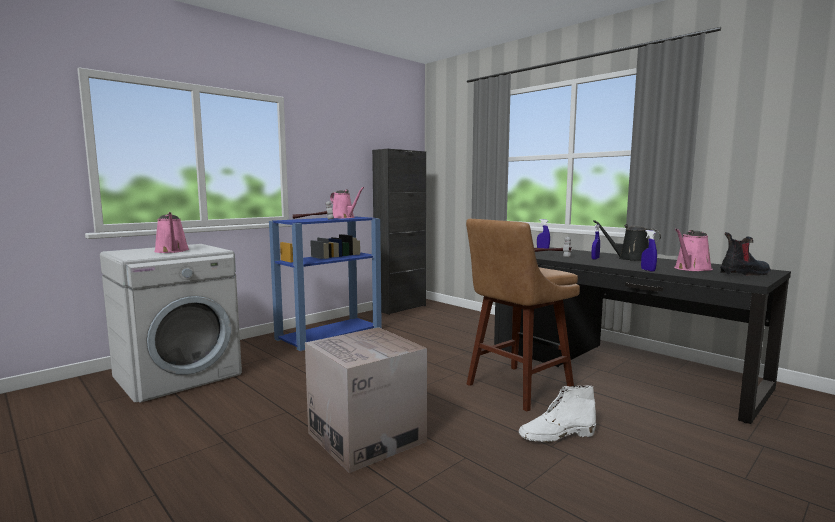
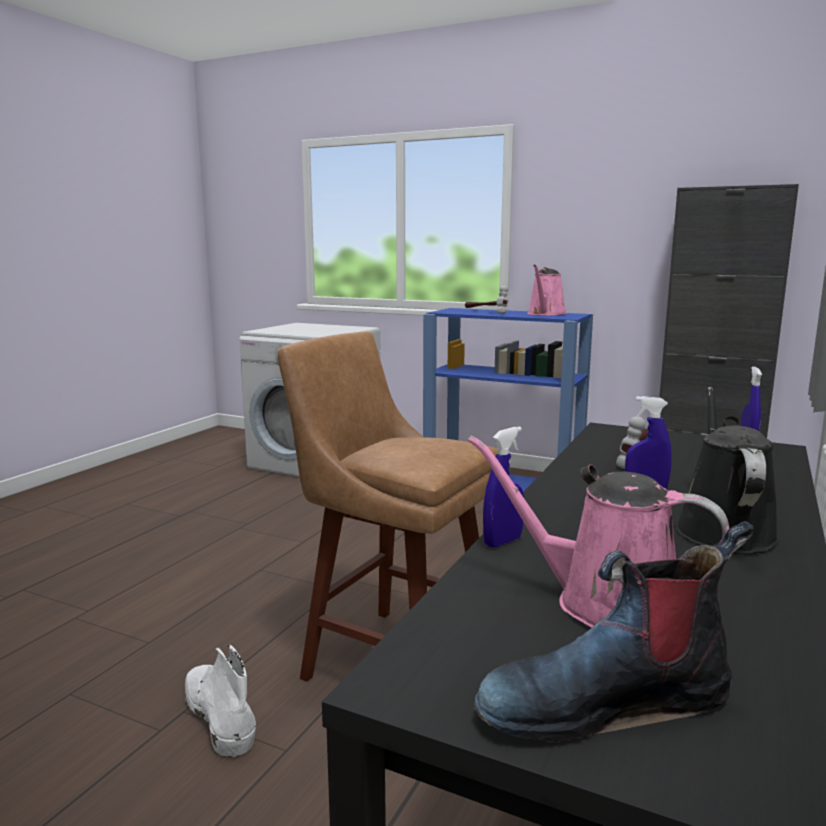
camera: 70 degrees right, 5 degrees up
(172, 251) = (308, 330): pink watering can -> none
(366, 437) = (195, 574): cardboard box -> none
(745, 273) = (605, 701): boot -> boot turned 120 degrees clockwise

